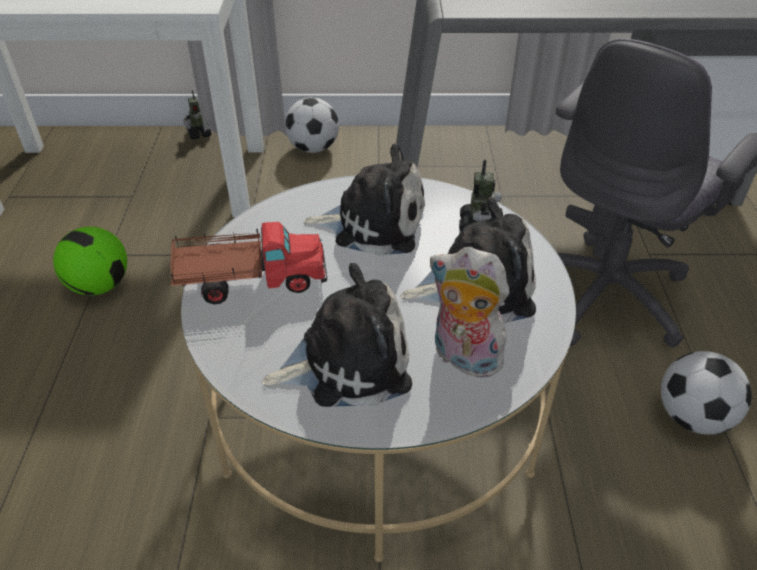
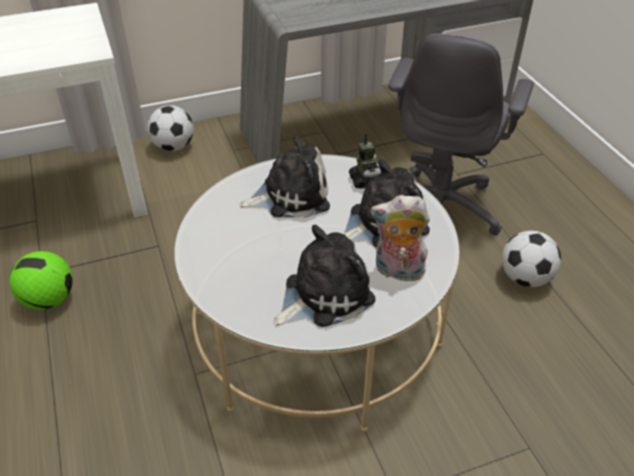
camera: 20 degrees left, 0 degrees up
(199, 133) = (68, 154): toy robot -> none
(249, 279) = (223, 256): toy truck -> none

